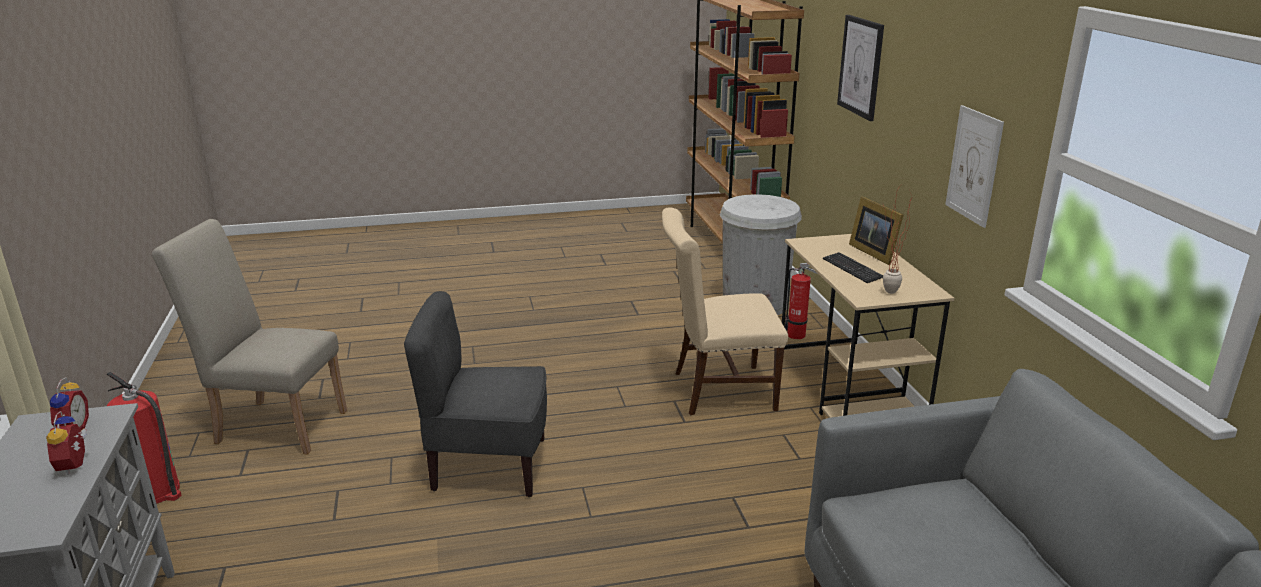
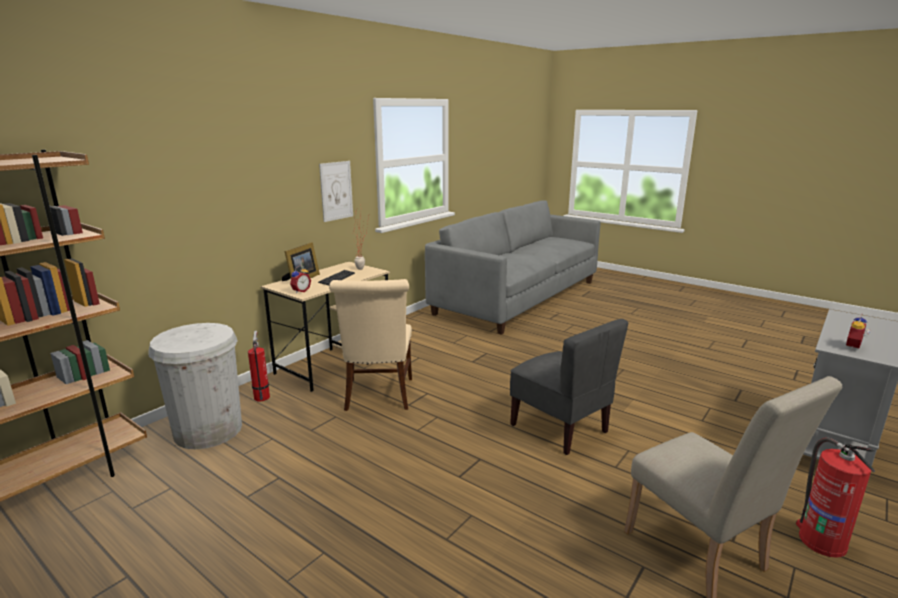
camera: 130 degrees left, 5 degrees down
(76, 465) = (839, 330): alarm clock -> alarm clock (300, 291)
(716, 391) = (378, 396): beige chair -> beige chair turned 45 degrees clockwise
(861, 66) = (195, 177): picture -> none

